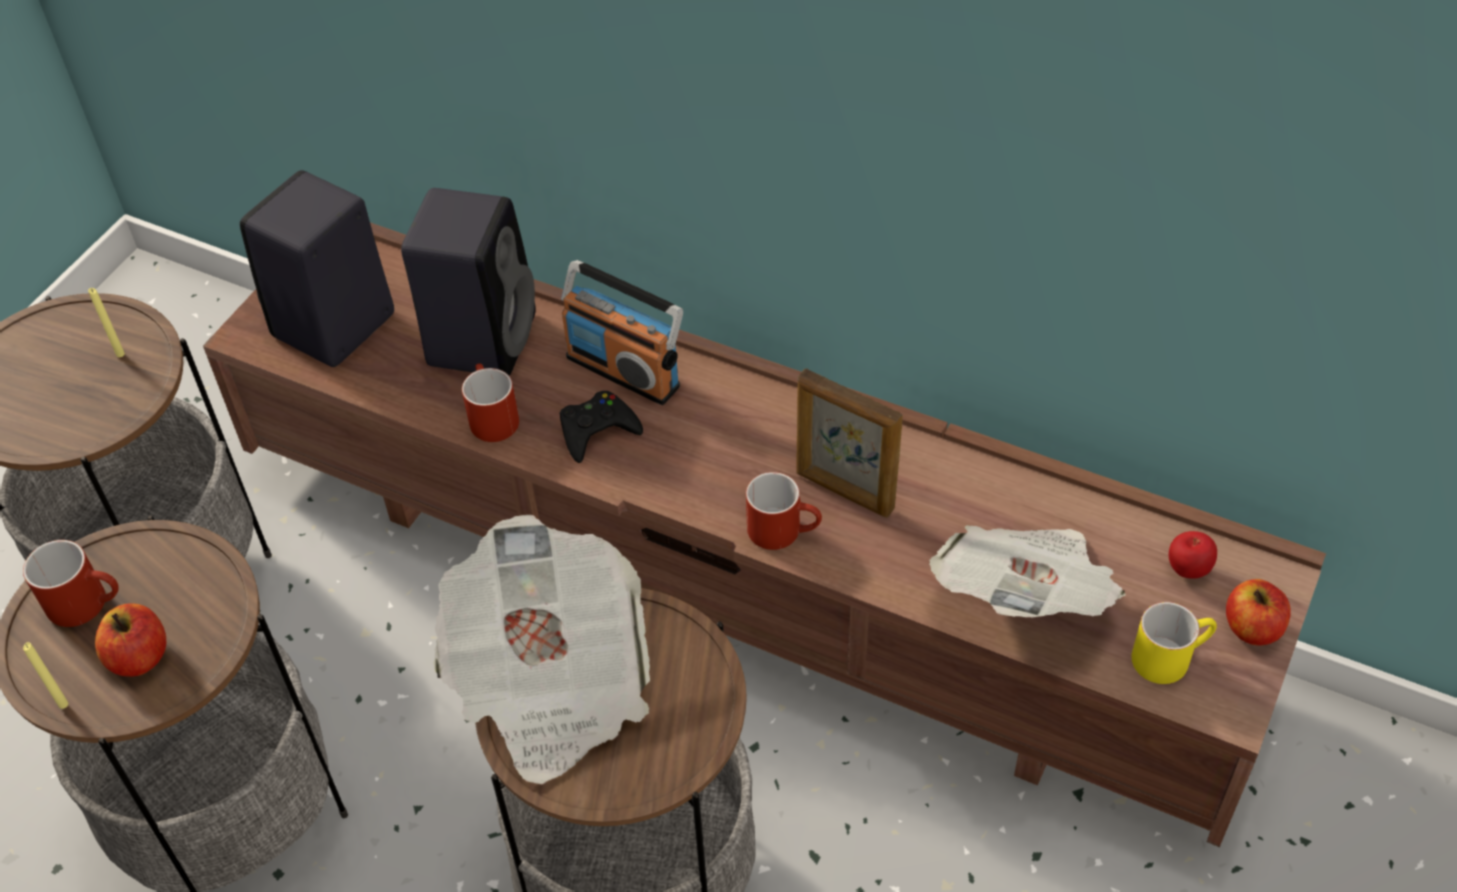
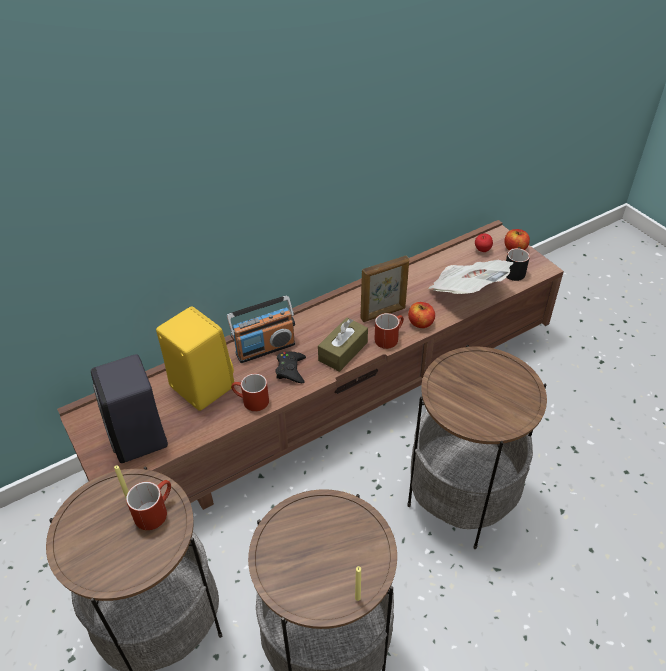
camera: 60 degrees left, 5 degrees down
(88, 602) = (296, 565): red mug -> red mug (155, 510)
(140, 657) = (348, 554): apple -> apple (420, 323)
(482, 336) = (200, 385): black speaker -> yellow speaker
(550, 682) = (464, 405): newspaper -> none
(695, 480) = (343, 351): none -> brown tissue box
(1169, 656) = (514, 271): yellow mug -> black mug

